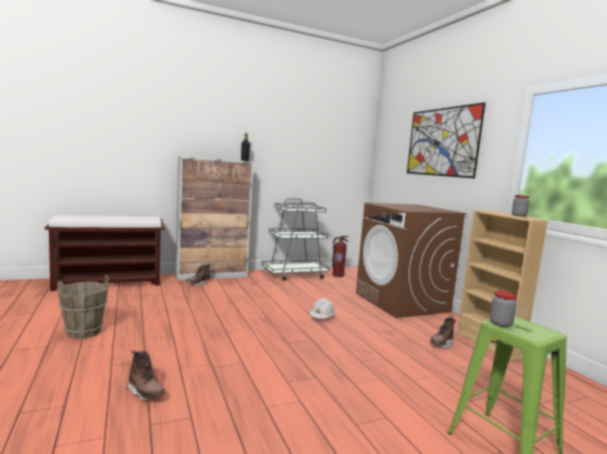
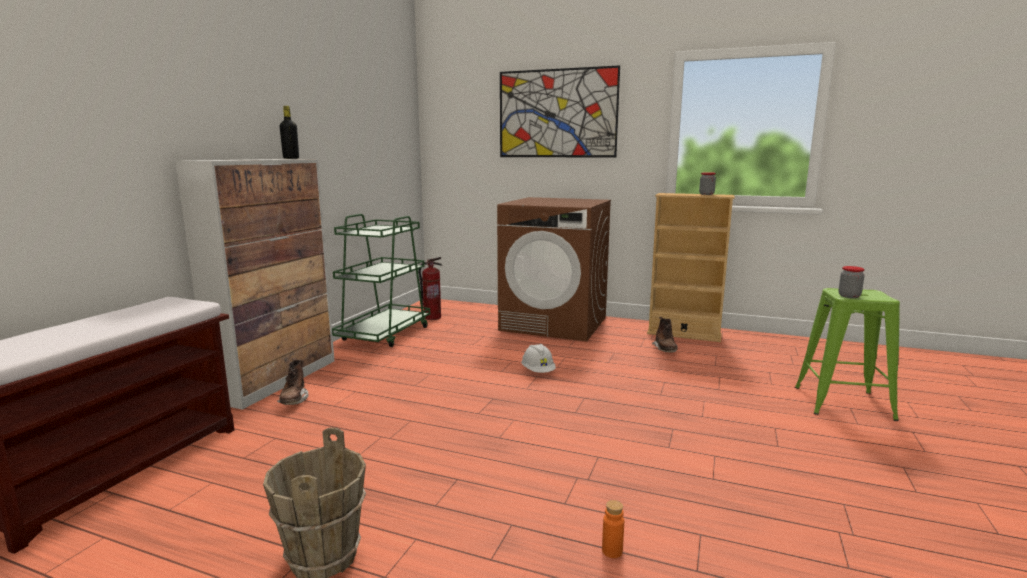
camera: 45 degrees left, 5 degrees up
(146, 393) = (612, 551): brown boot -> orange bottle
(295, 274) = (385, 334): grey cart -> green cart

